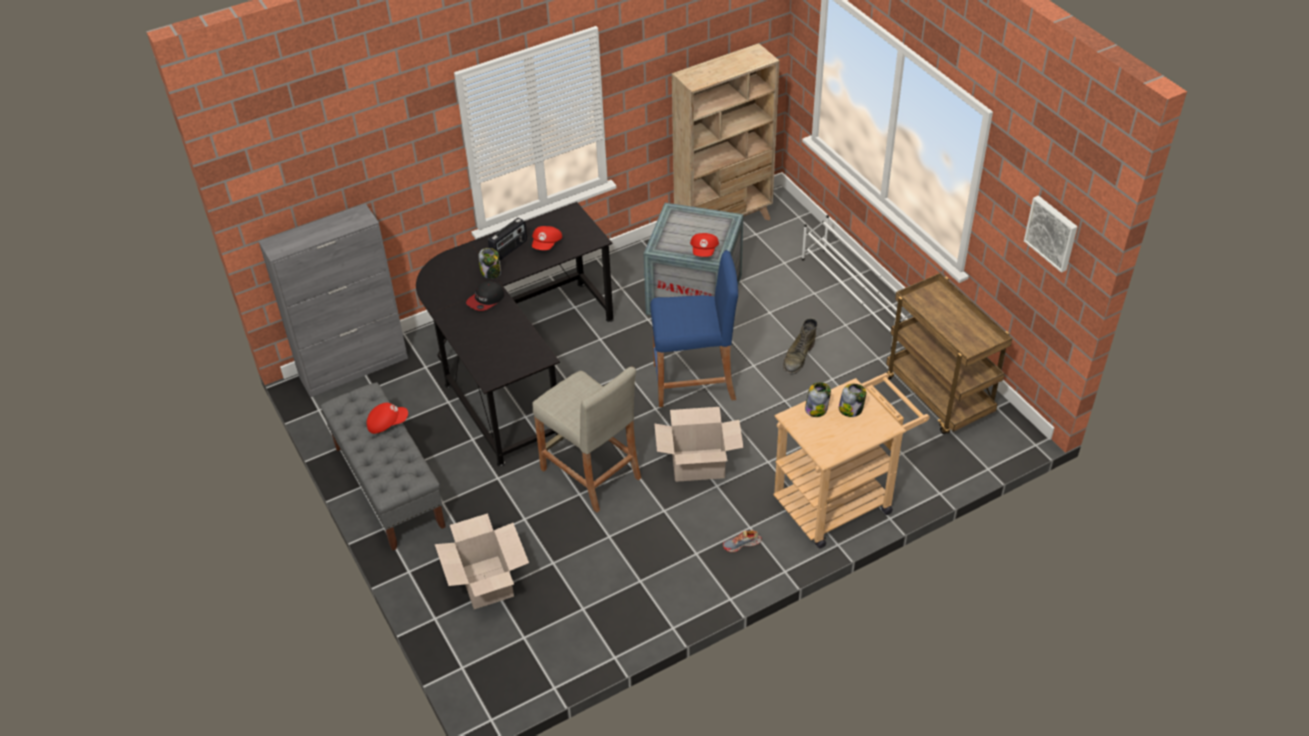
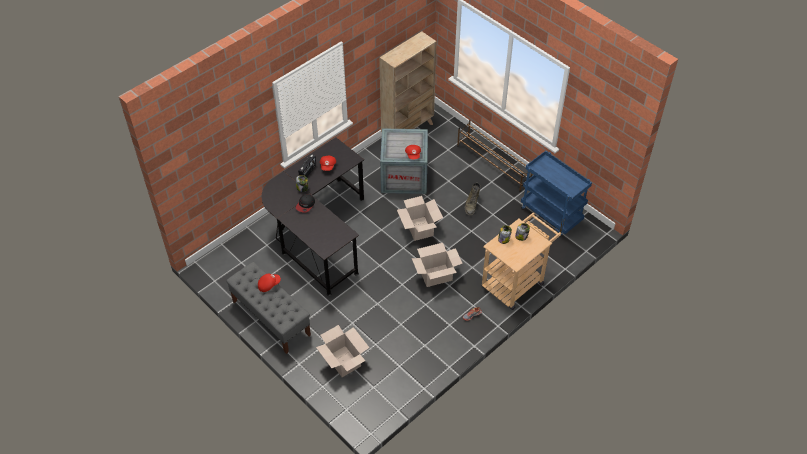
camera: 15 degrees left, 5 degrees up
(354, 367) = (225, 252): grey cabinet -> none
(590, 473) = (380, 290): beige stool -> none
(694, 382) = (420, 229): blue stool -> cardboard box
(857, 298) = (493, 164): white shoe rack -> brown shoe rack
(939, 397) = (551, 215): brown cart -> blue cart
(1052, 232) = (609, 127): picture -> none

